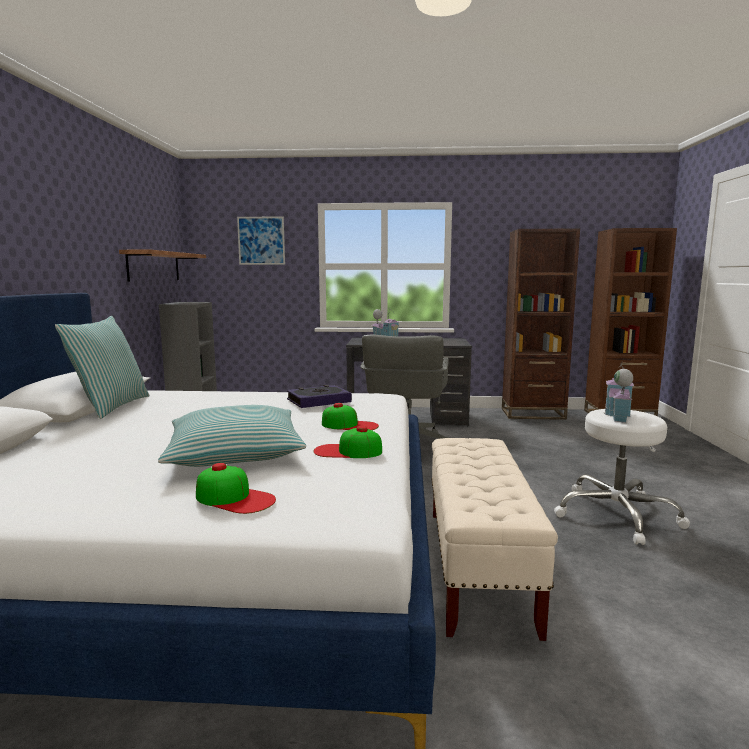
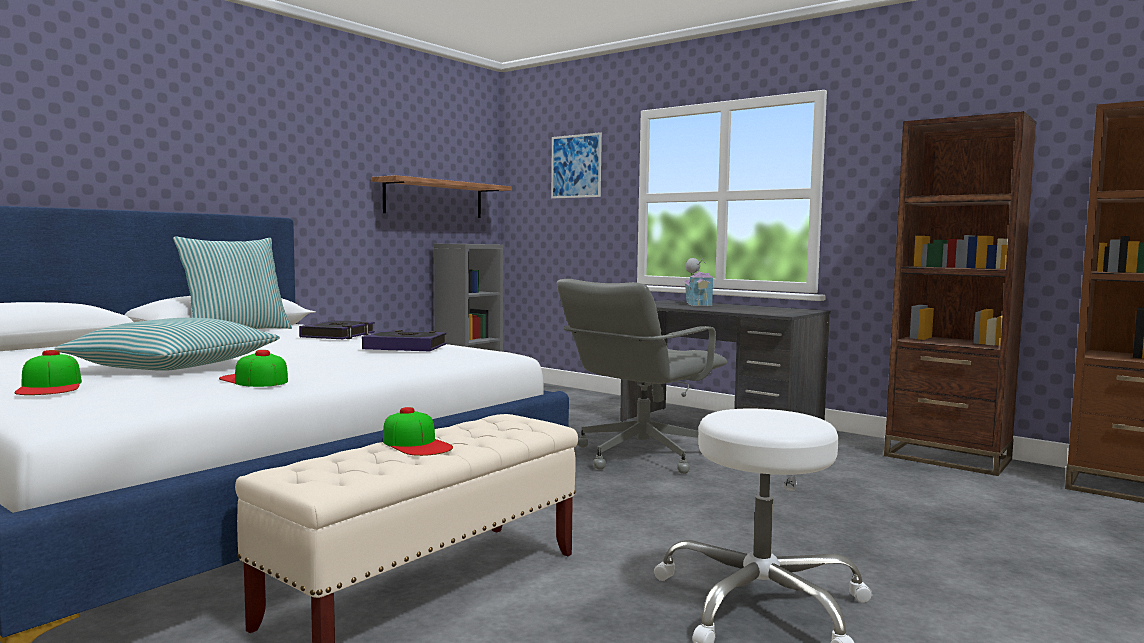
camera: 35 degrees right, 5 degrees down
(221, 397) = (338, 335): none -> book
(350, 425) = (348, 366): cap -> cap (416, 444)
(617, 416) = (753, 418): toy house -> none

